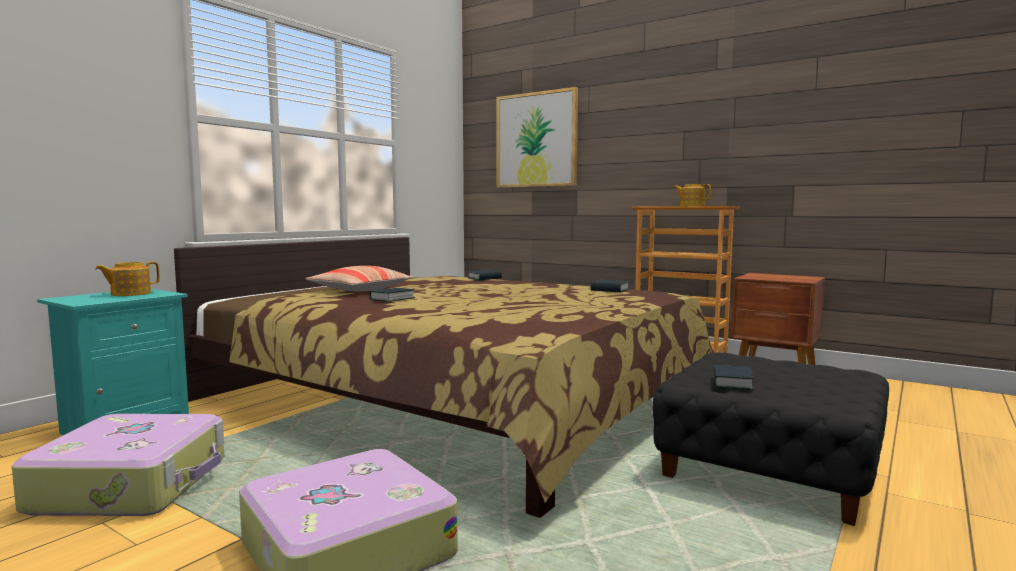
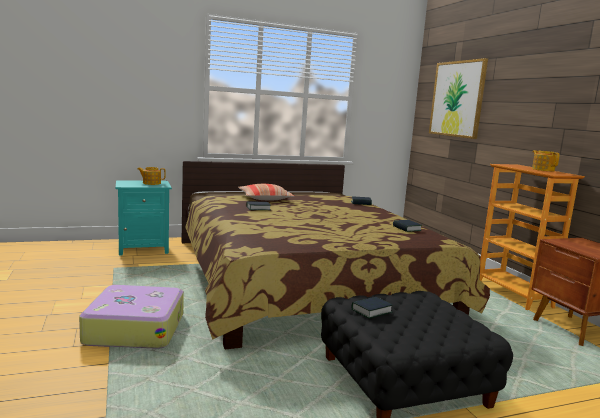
camera: 35 degrees right, 5 degrees up
(134, 484) = (112, 275): suitcase -> none

